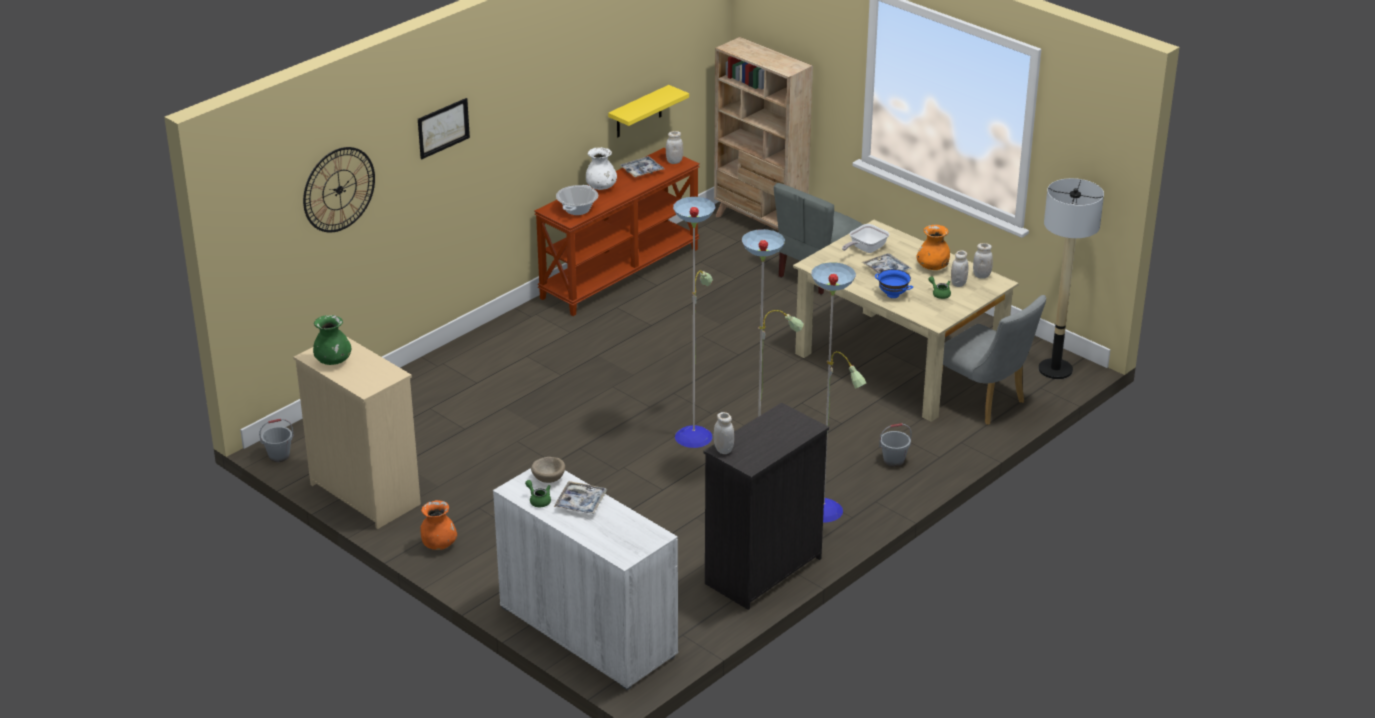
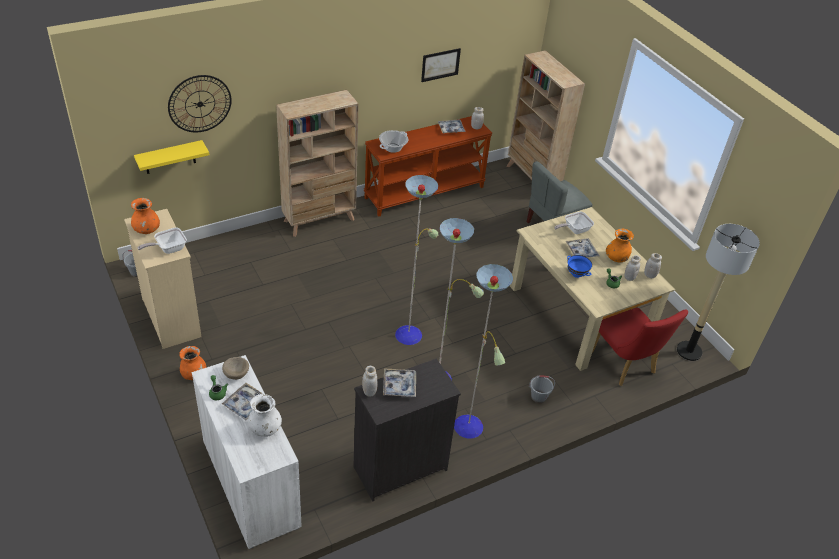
camera: 15 degrees right, 10 degrees up
(333, 361) = (147, 230): green vase -> orange vase
(377, 373) = (168, 249): none -> frying pan
(443, 128) = (292, 74): picture -> picture (440, 64)
(494, 339) = (319, 220): none -> beige bookcase
(601, 187) = (418, 135): white vase -> white vase (265, 428)
(639, 112) = (458, 88): yellow shelf -> yellow shelf (170, 157)
(754, 436) = (399, 386): none -> tray
(984, 403) = (625, 365): grey chair -> red chair

